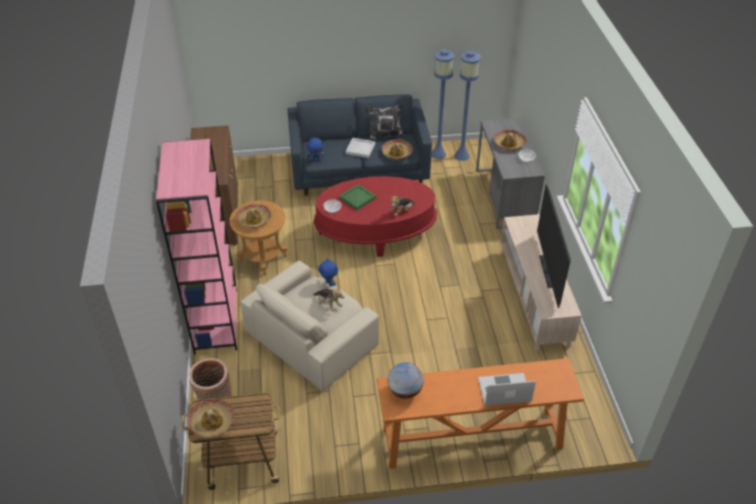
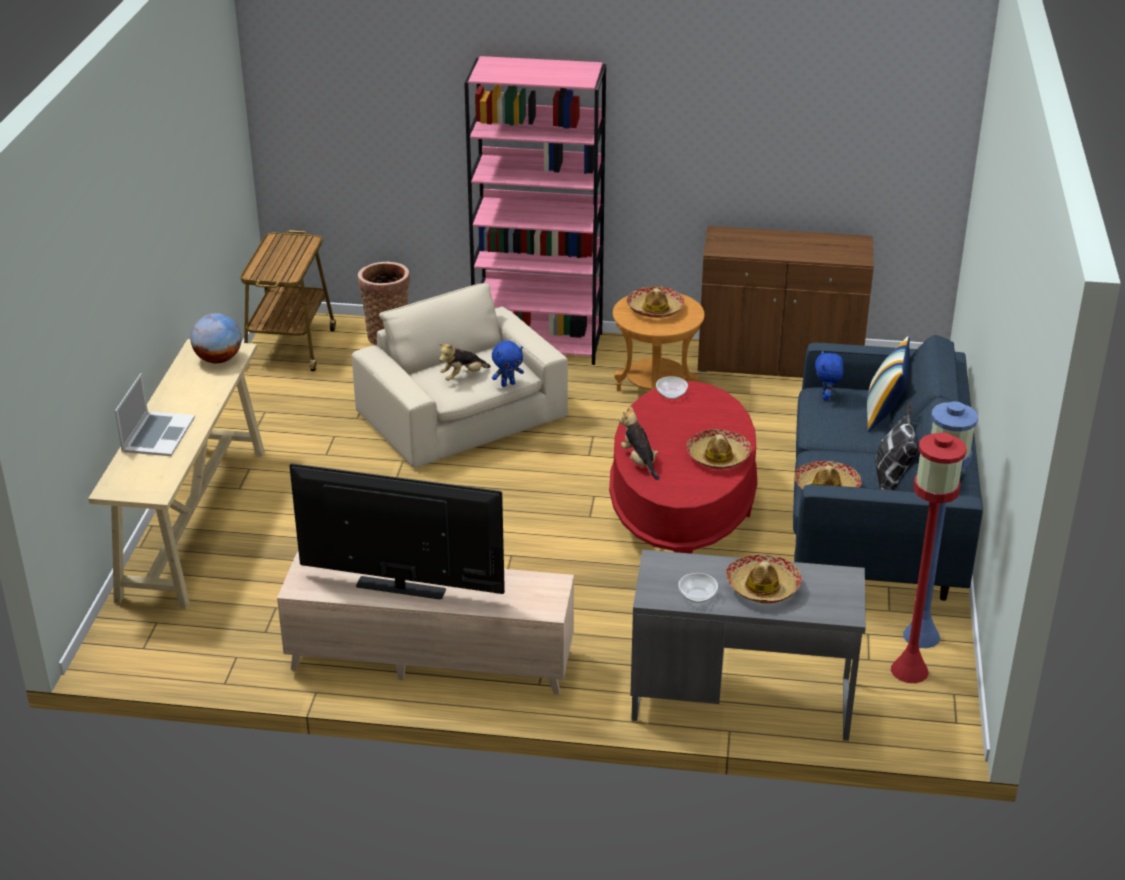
camera: 105 degrees right, 10 degrees down
(211, 422) = (282, 245): hat -> hat (718, 456)
(325, 141) = (884, 414): none -> pillow
(357, 198) = (693, 422): green tray -> none
(361, 149) = (851, 449): white tray -> none
(461, 156) = (909, 670): blue floor lamp -> red floor lamp
(471, 439) = (194, 521): orange console table -> beige console table

